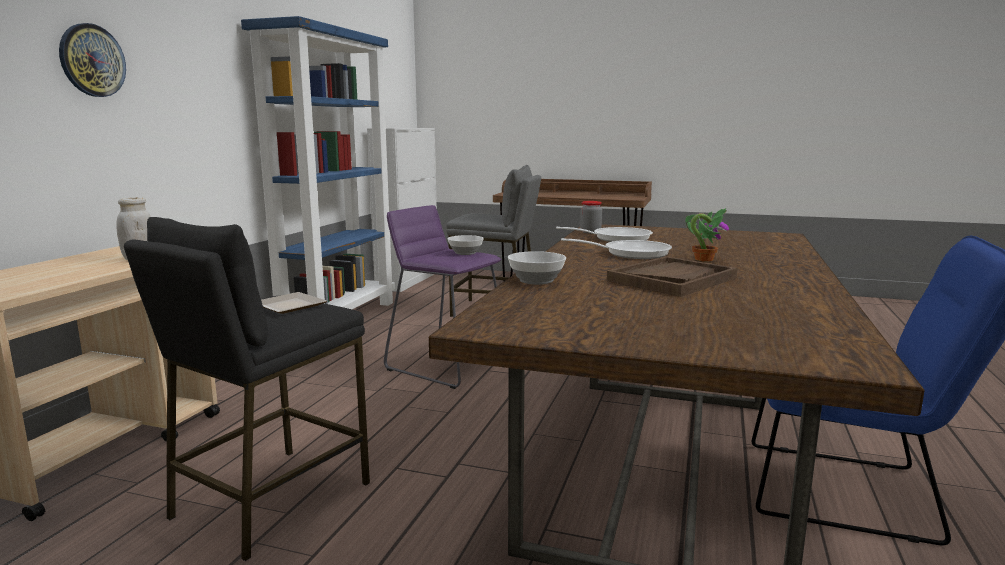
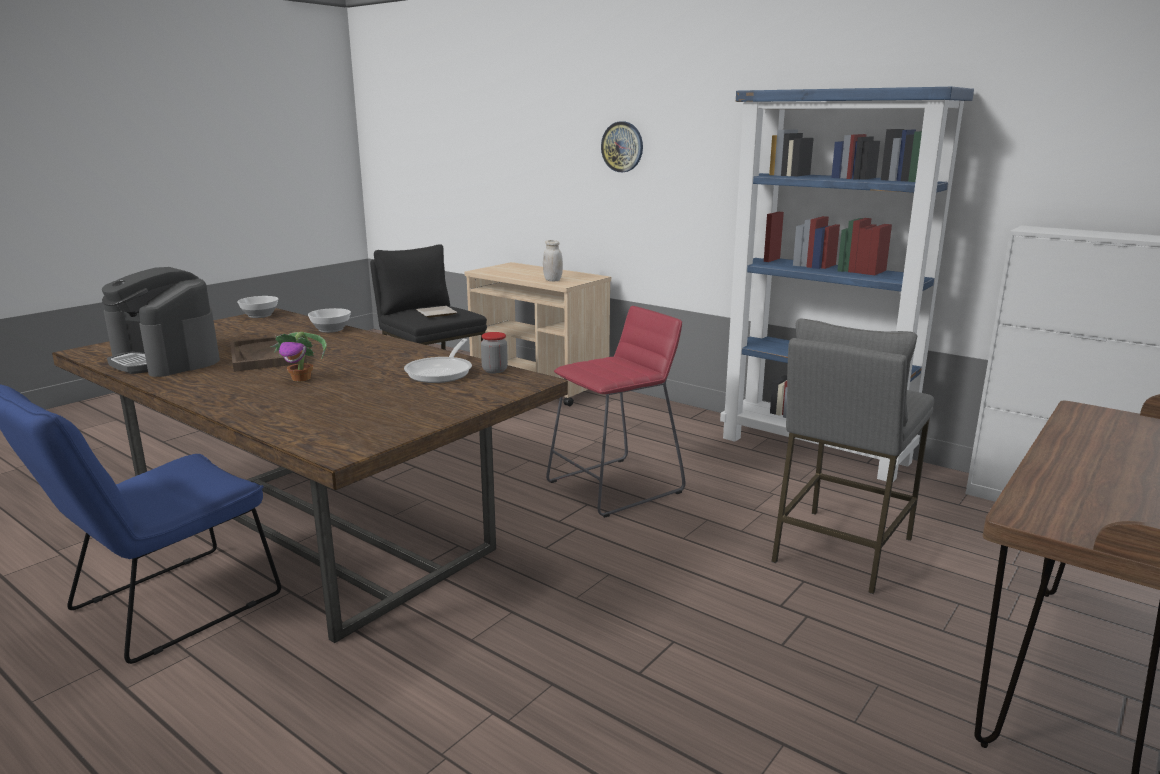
camera: 110 degrees right, 5 degrees up
(447, 365) = (615, 487): purple stool -> red stool
(465, 253) = (617, 373): bowl -> bowl (259, 315)
(630, 253) = (366, 363): frying pan -> none
(772, 309) = (166, 360): none -> coffee machine

